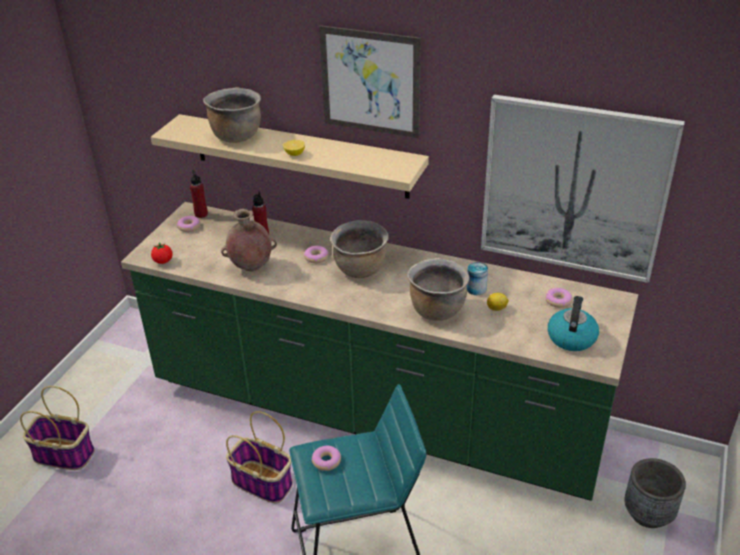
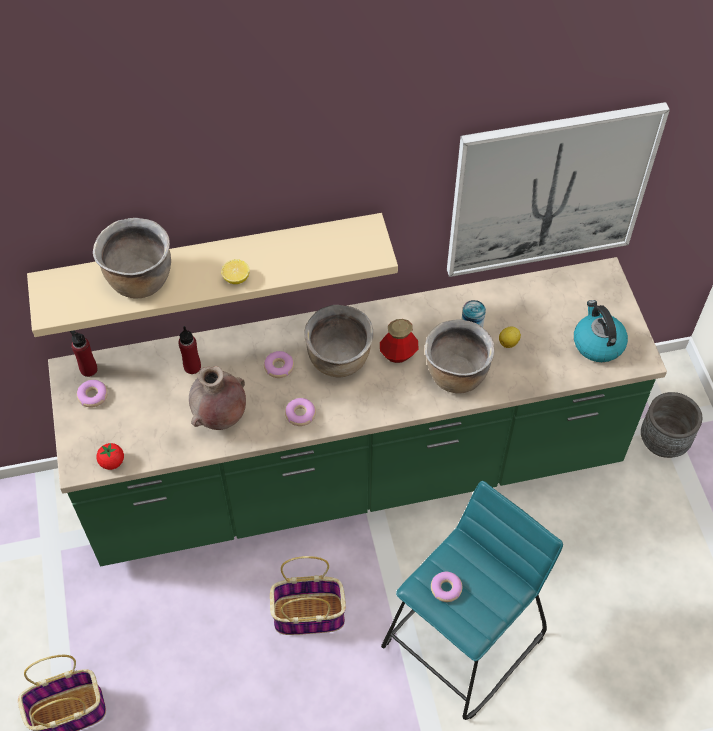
camera: 35 degrees left, 20 degrees up
(370, 82) = (306, 165): picture -> none
(406, 282) = (398, 354): none -> bottle
(558, 301) = (555, 303): donut -> donut (300, 414)

